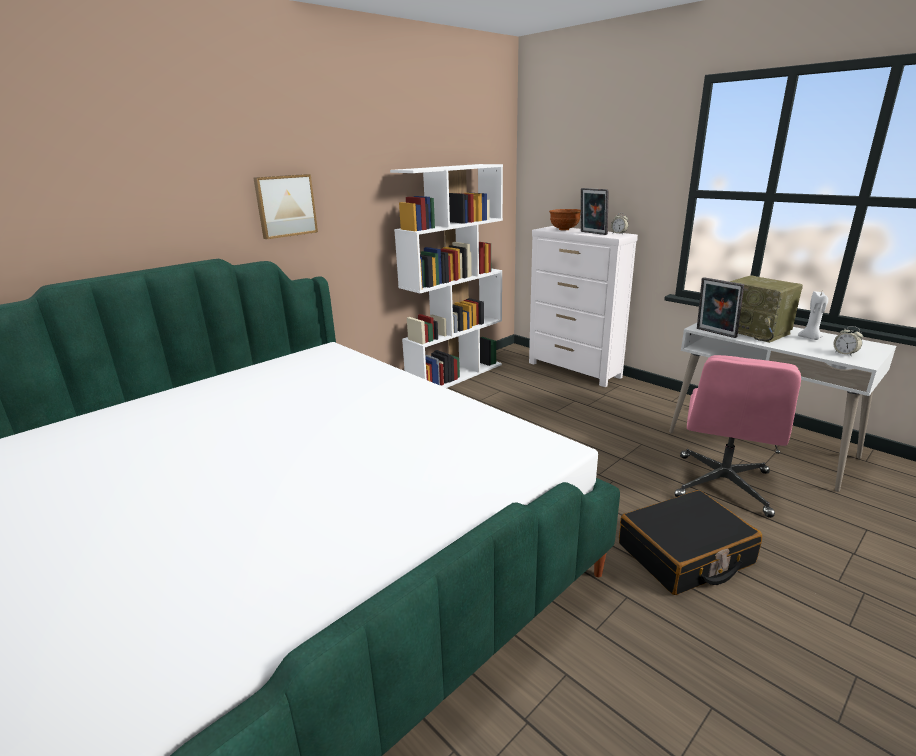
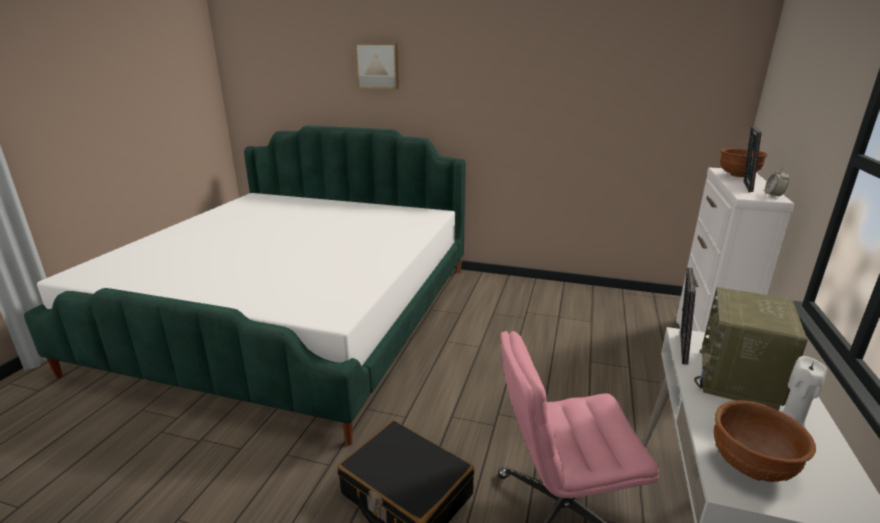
camera: 60 degrees right, 0 degrees up
(285, 206) = (451, 101): picture -> picture (378, 66)
(455, 375) = (589, 292): white bookcase -> none
(845, 353) = (751, 467): alarm clock -> brown bowl

